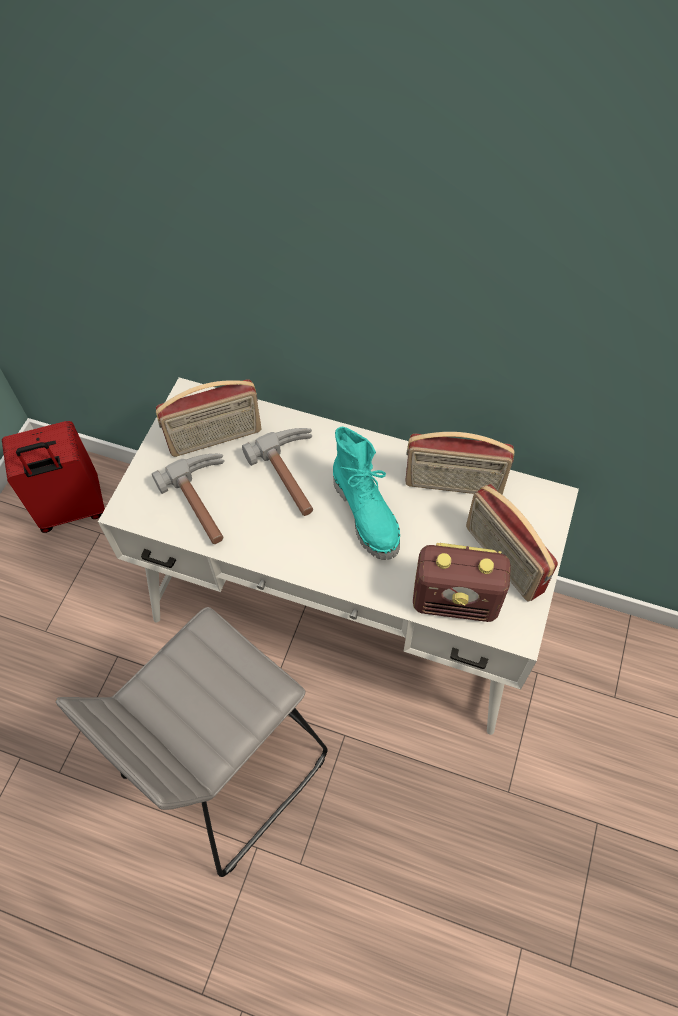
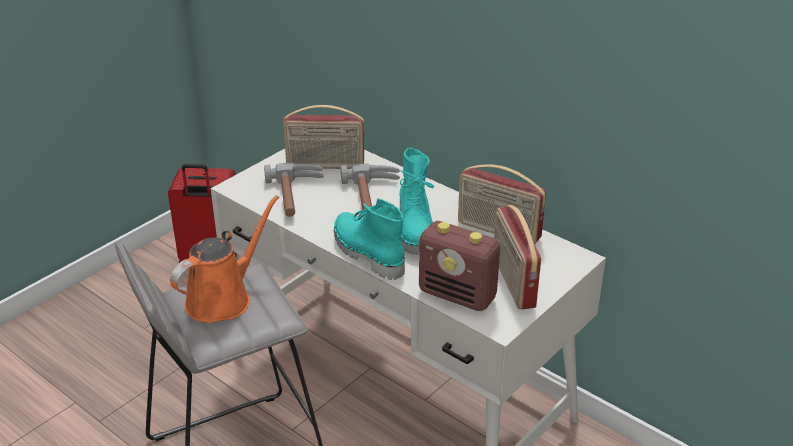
camera: 20 degrees right, 25 degrees down
(193, 685) = (223, 299): none -> orange watering can
(330, 571) = (366, 254): none -> turquoise boot

